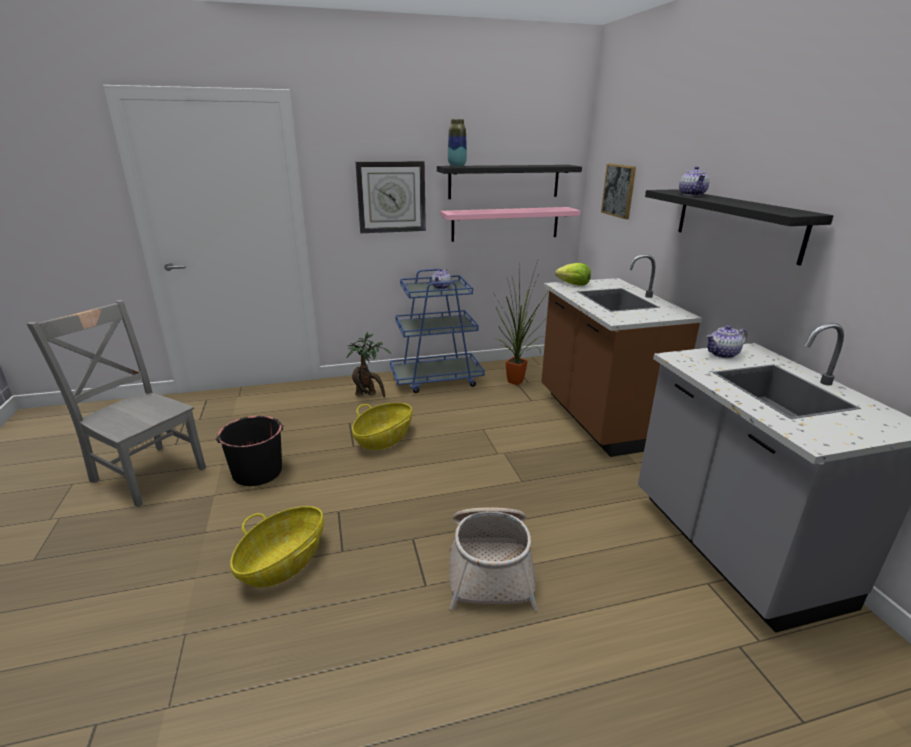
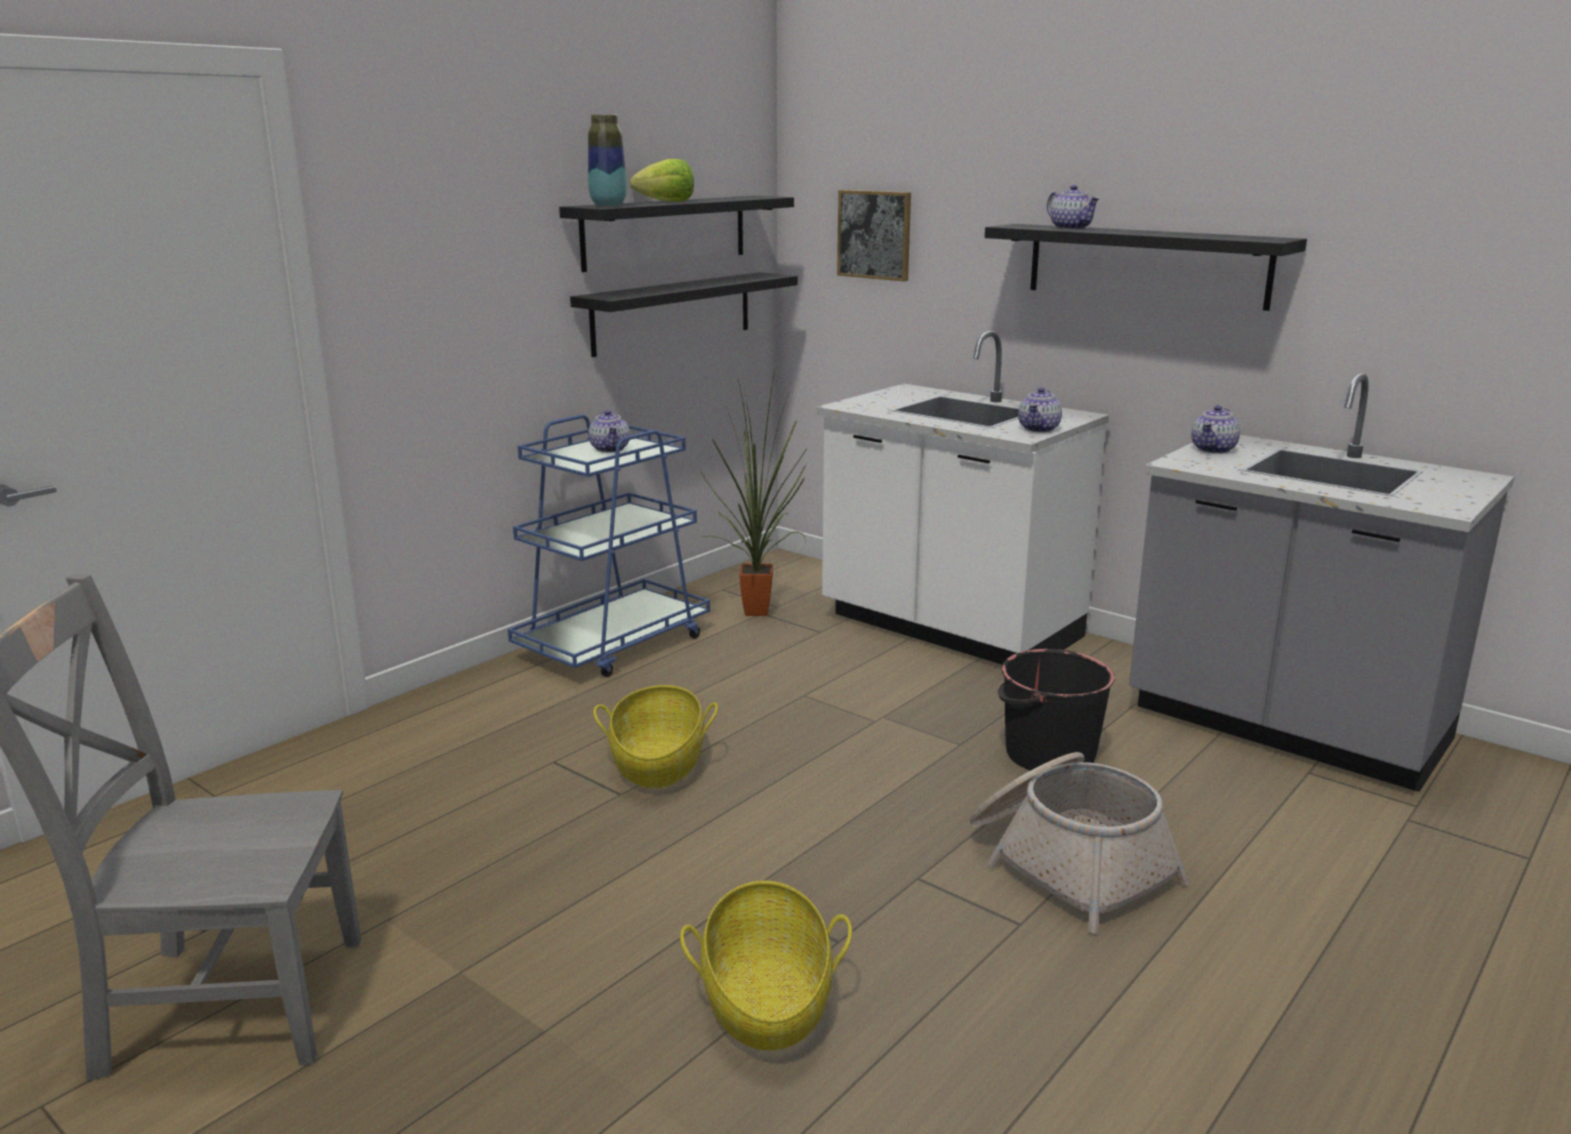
camera: 35 degrees left, 5 degrees down
(257, 472) = (491, 901): black bucket -> black bucket (1048, 754)
(368, 395) = (518, 706): potted plant -> none
(391, 197) = (485, 275): wall clock -> none
(505, 224) = (673, 313): pink shelf -> black shelf
(573, 284) = (864, 402): lettuce -> lettuce (667, 201)
(598, 419) = (949, 629): brown counter -> white counter
(636, 318) = (1039, 429): none -> teapot

